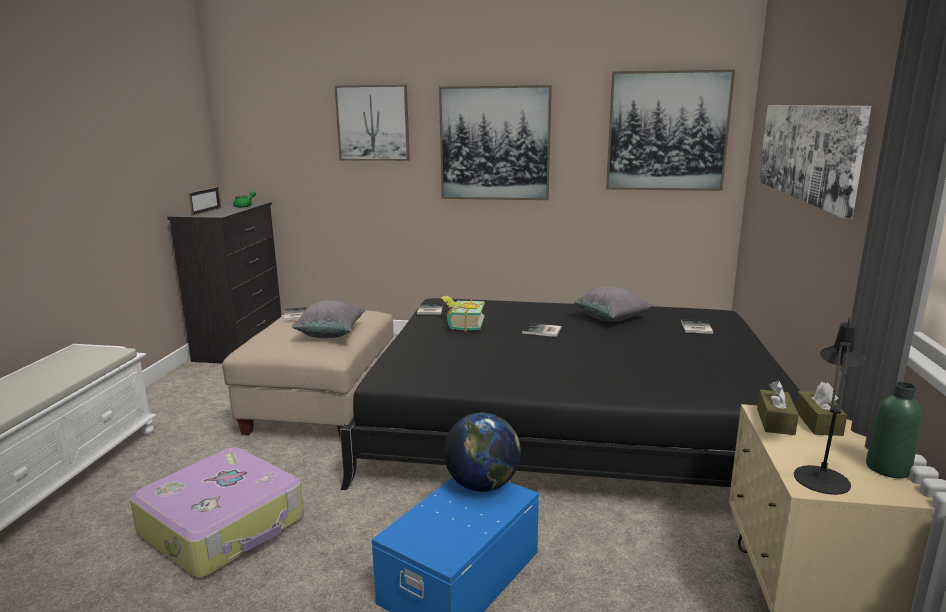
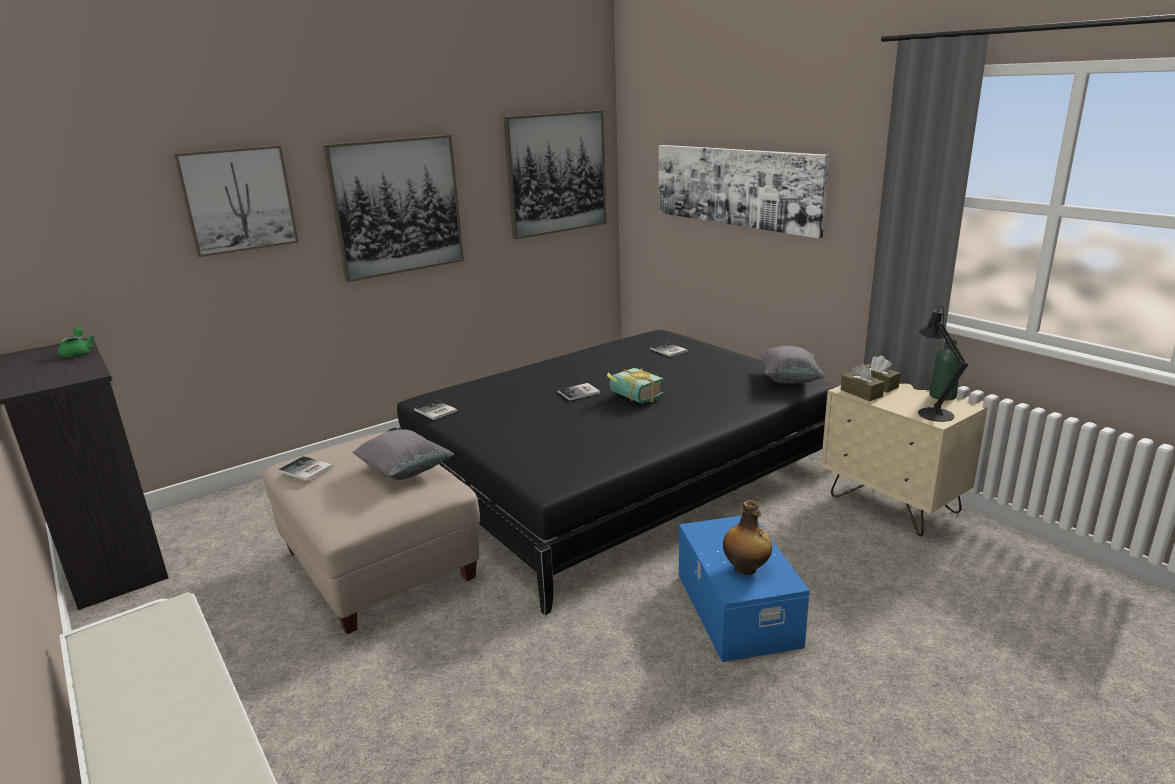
camera: 45 degrees left, 5 degrees up
(206, 211) = (44, 375): picture frame -> none
(224, 526) = (505, 706): suitcase -> none
(440, 527) = (746, 569): none -> bottle
(461, 325) = (501, 413): book -> book (632, 398)
(482, 485) = (715, 529): globe -> none
(611, 319) = (603, 364): grey pillow -> grey pillow (789, 380)

